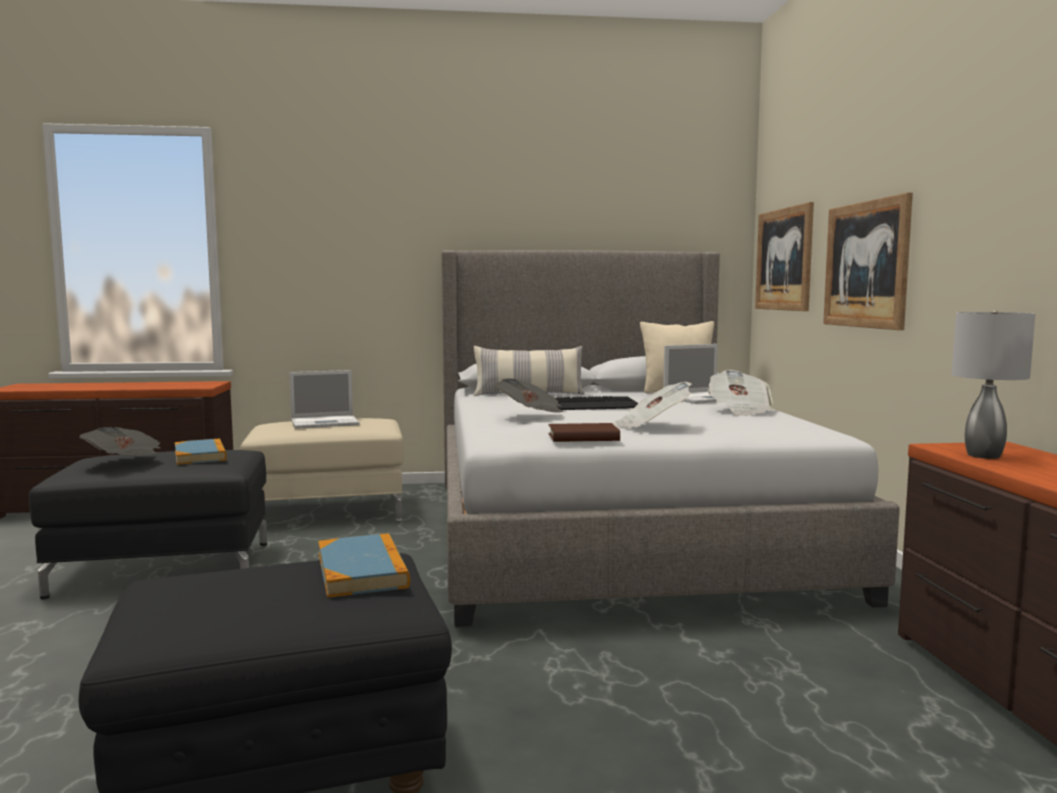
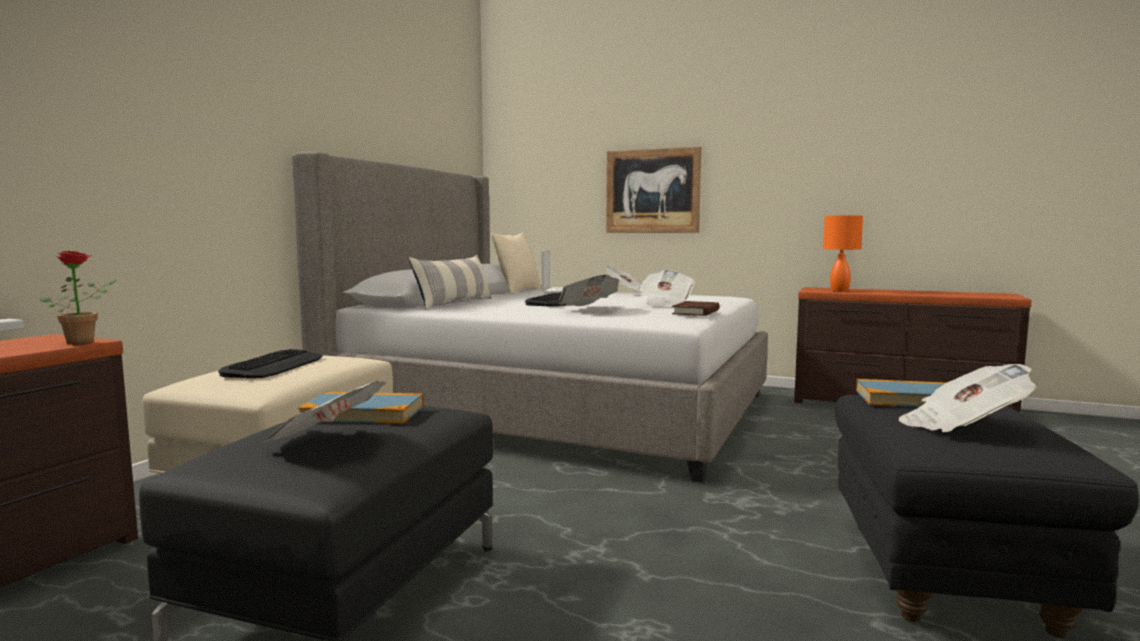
camera: 60 degrees left, 0 degrees up
(202, 386) = (85, 341): none -> potted plant
(234, 591) = (961, 427): none -> newspaper
(326, 422) = (274, 366): laptop -> keyboard
(784, 259) = (538, 186): picture -> none
(984, 456) = (840, 291): grey table lamp -> orange table lamp

